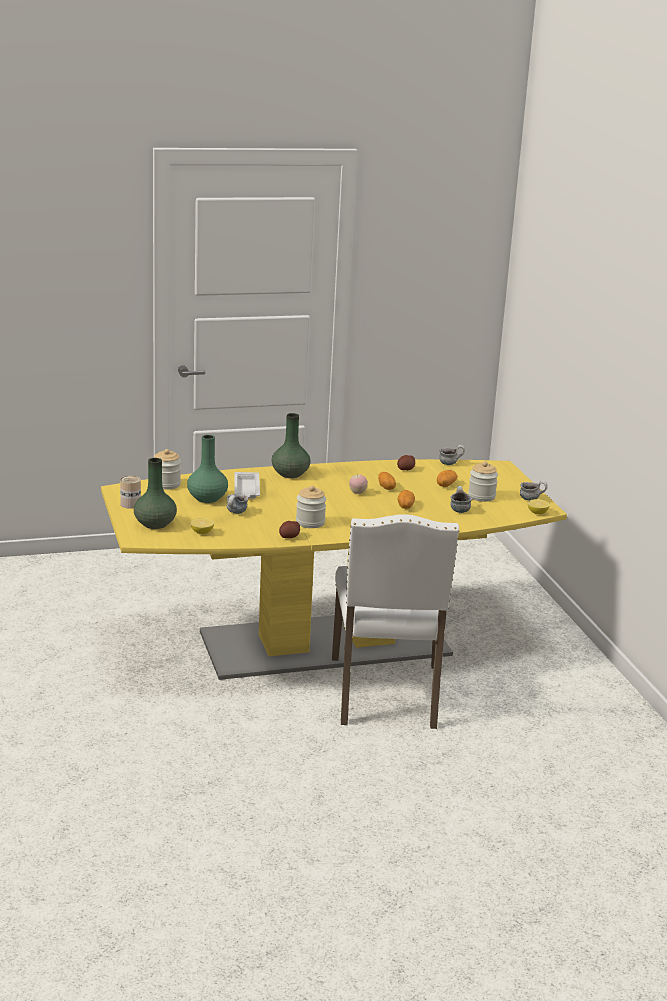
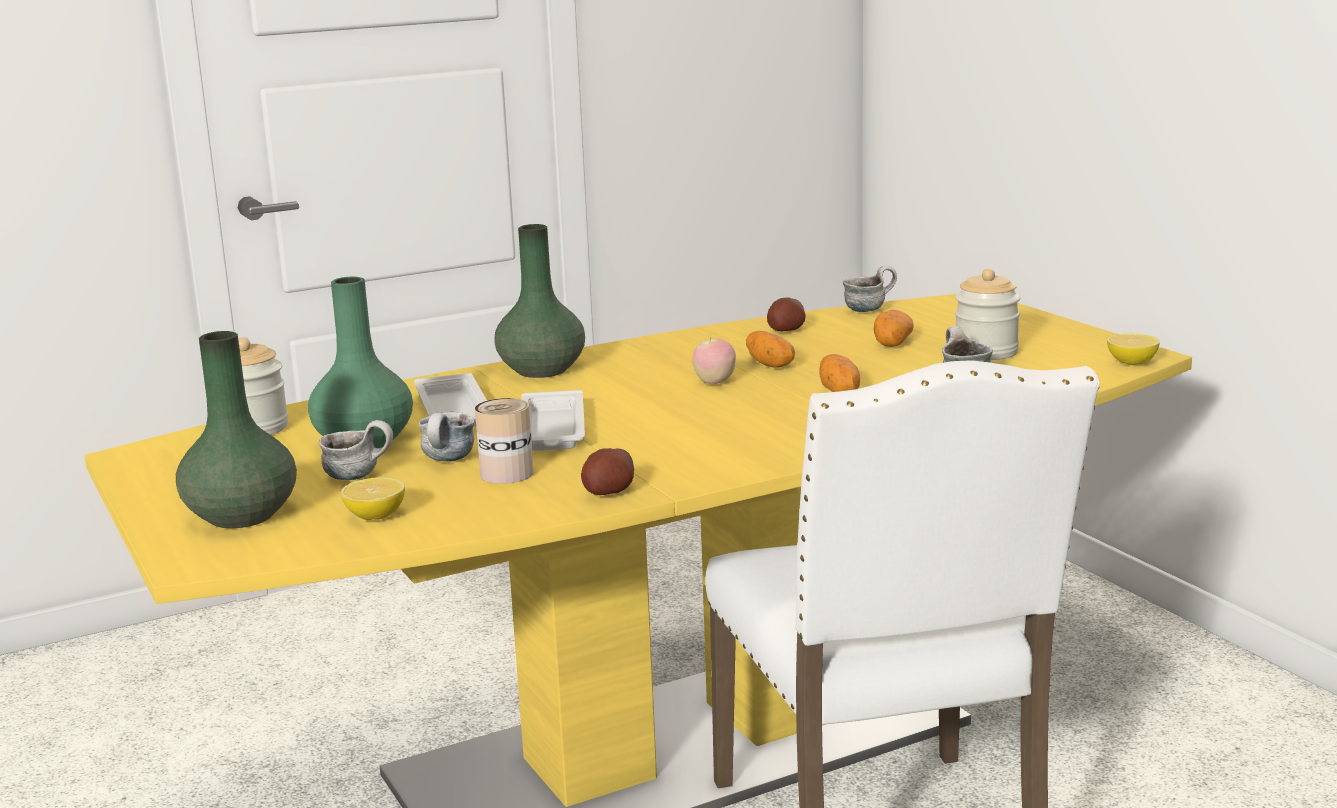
camera: 10 degrees left, 5 degrees down
(130, 504) = (167, 481): can -> can (506, 474)
(281, 505) = (552, 430): none -> white tray
(310, 522) = (643, 454): jar -> none
(532, 499) = (1093, 342): mug -> mug (360, 476)

